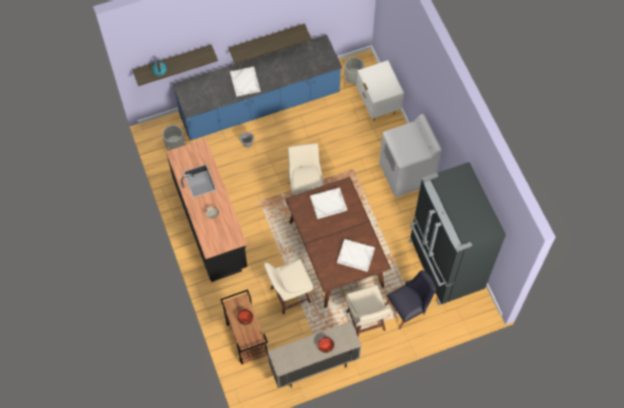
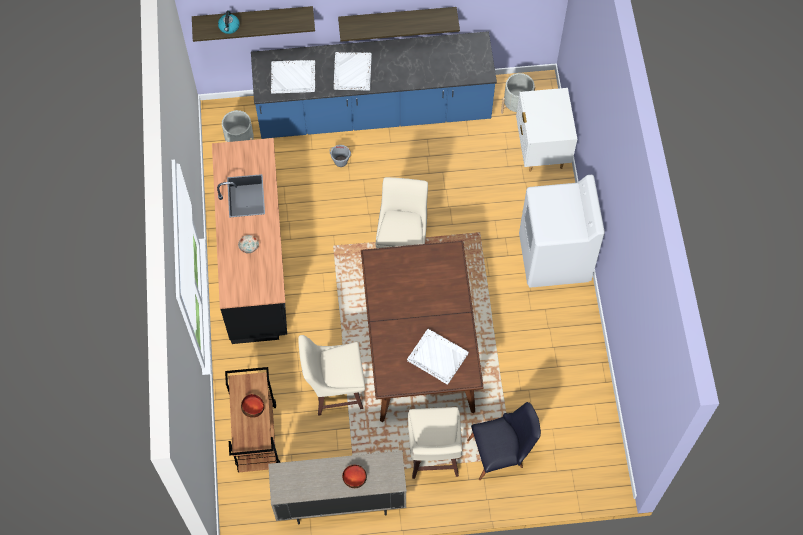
camera: 15 degrees right, 0 degrees up
(328, 203) = (421, 272): white tray -> white tray (293, 77)
(444, 265) = (572, 403): black fridge -> none

